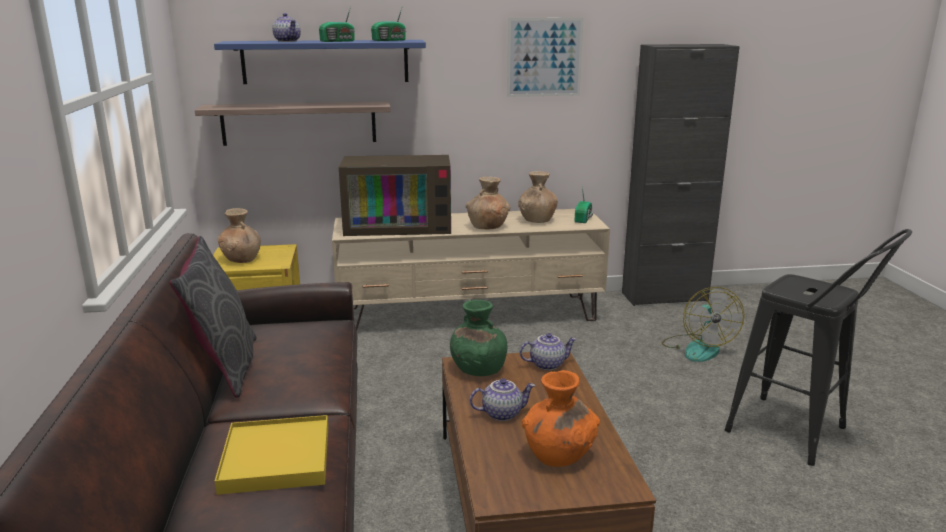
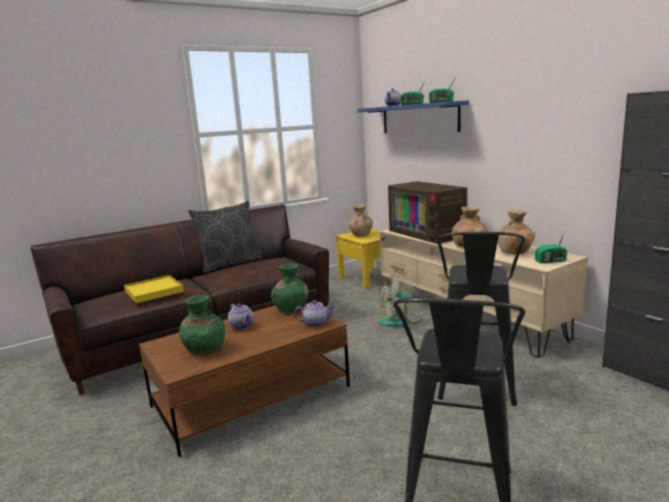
camera: 65 degrees right, 5 degrees down
(299, 123) = (406, 158): shelf -> none
(544, 57) = (555, 110): picture -> none
(547, 364) = (316, 323): teapot -> teapot turned 60 degrees counterclockwise
(558, 455) = (204, 349): orange vase -> green vase
(629, 366) = (475, 390): none -> black stool
(698, 348) = (566, 416): fan -> fan (400, 321)

